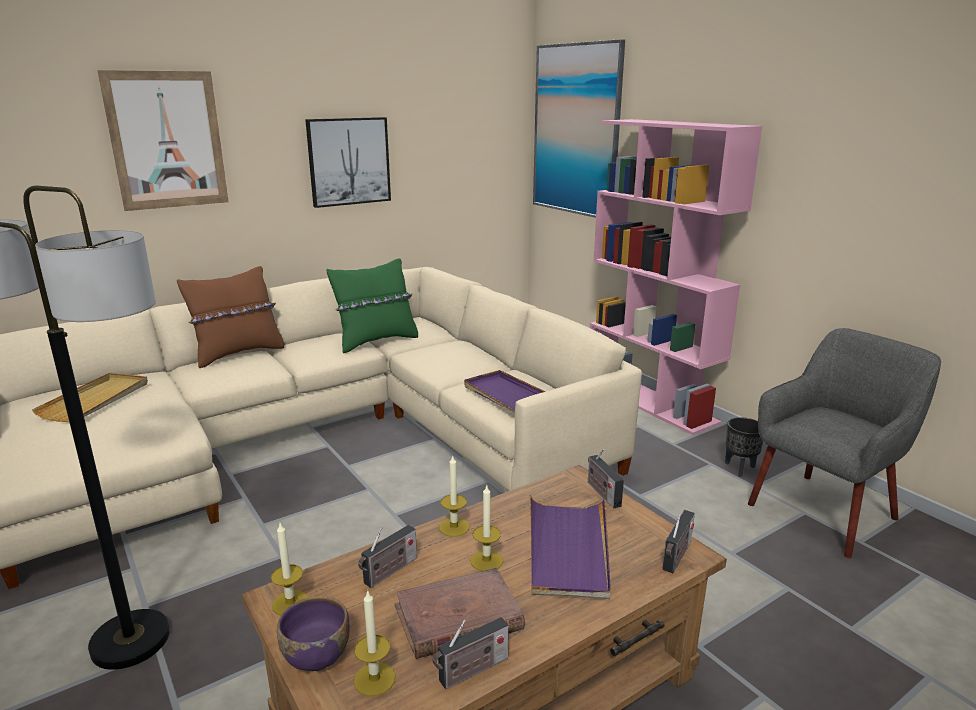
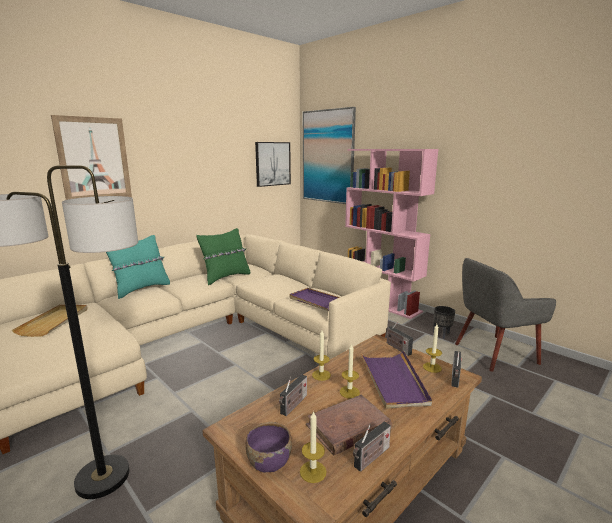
camera: 10 degrees left, 5 degrees down
(238, 354) = (141, 289): brown pillow -> turquoise pillow
(290, 603) = (238, 431): candle -> candle (432, 367)
(349, 161) = (202, 173): picture -> picture (272, 164)
(825, 511) = (494, 353): grey armchair -> grey armchair turned 150 degrees counterclockwise

